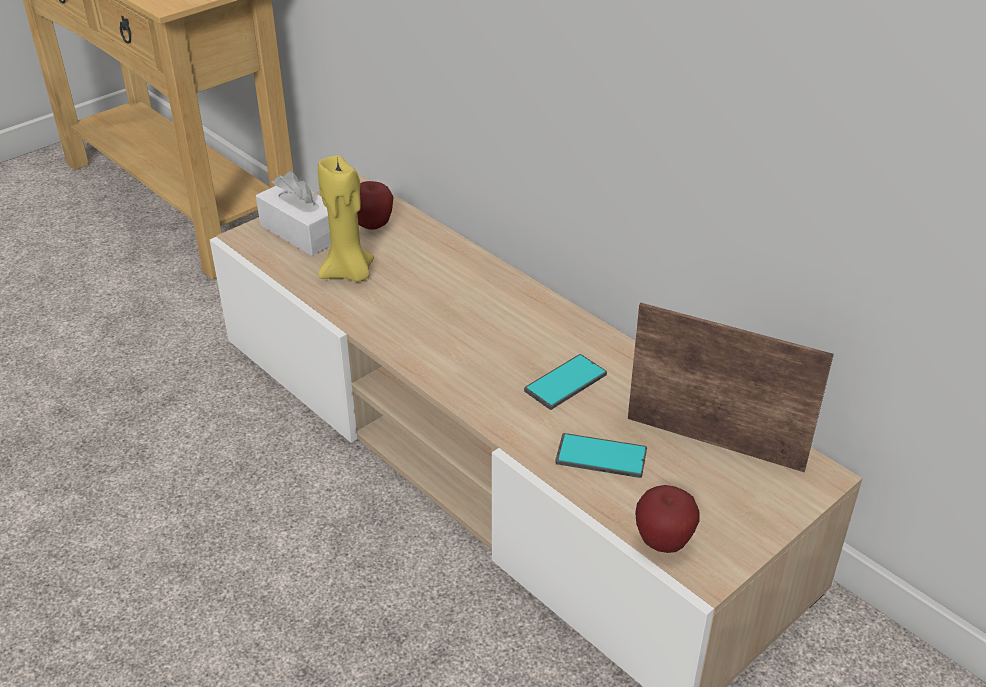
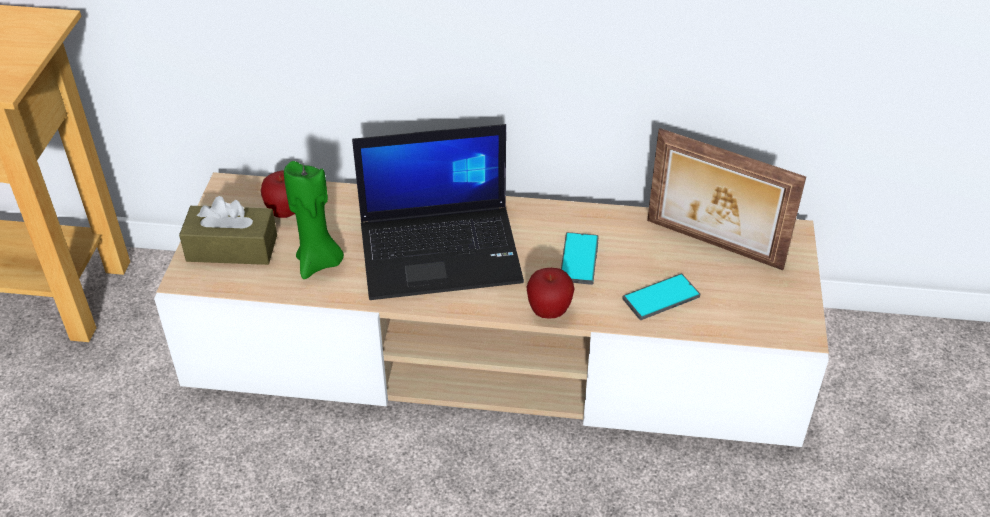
camera: 40 degrees left, 5 degrees up
(302, 232) = (232, 248): white tissue box -> brown tissue box
(349, 273) = (319, 263): yellow candle -> green candle
(454, 314) = (442, 251): none -> laptop
(663, 542) = (759, 331): apple -> apple (549, 312)
(715, 441) = (713, 245): picture frame -> picture frame turned 135 degrees counterclockwise

